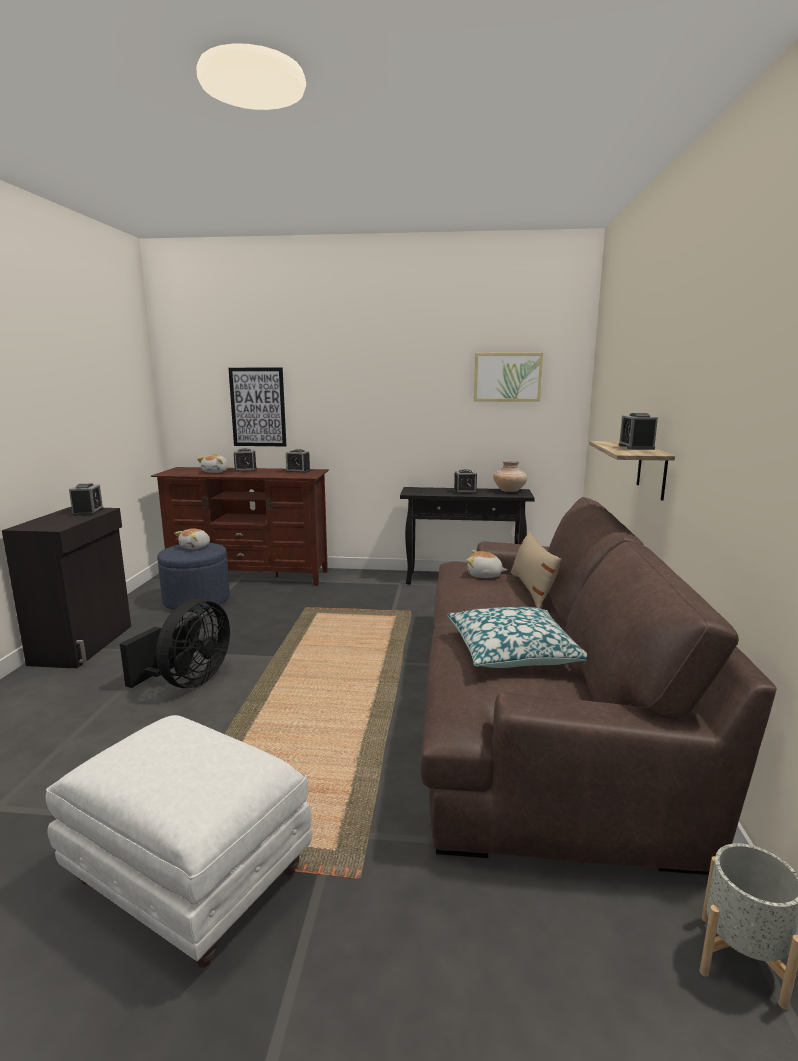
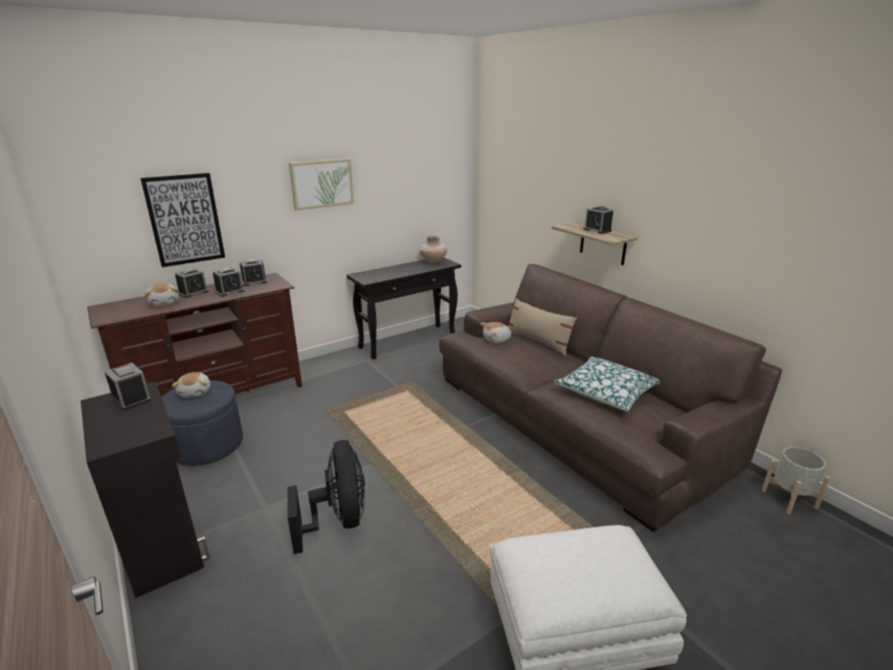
camera: 40 degrees left, 10 degrees up
(465, 492) = (404, 269): alarm clock -> alarm clock (230, 291)
(507, 377) = (419, 165): picture -> picture (322, 183)

